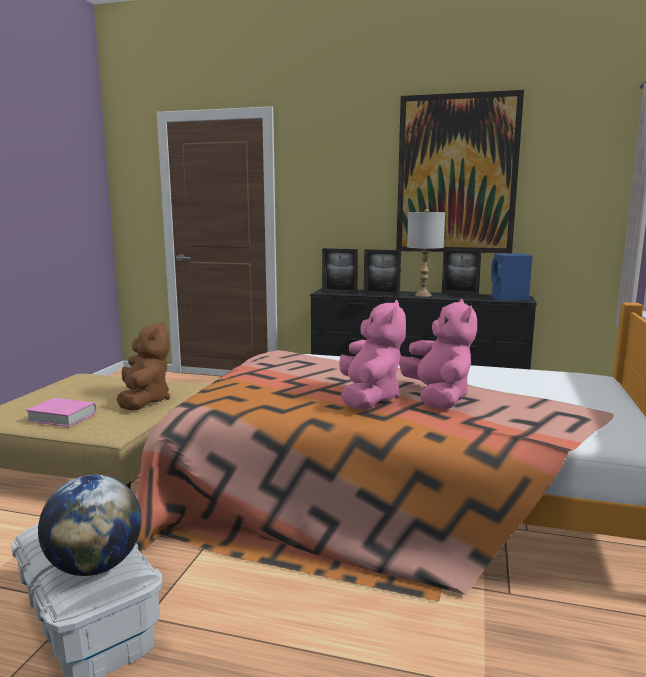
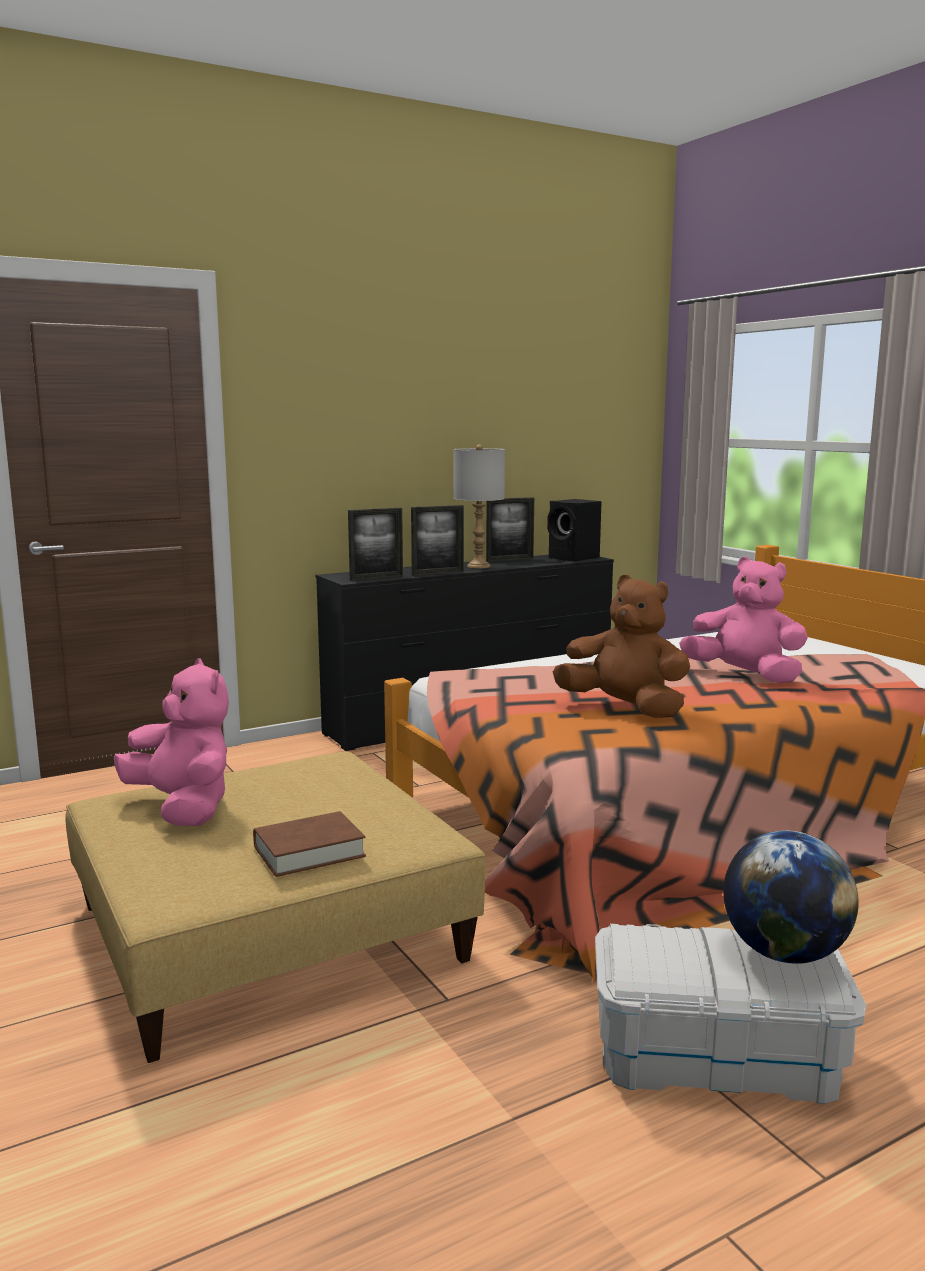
camera: 45 degrees left, 0 degrees up
(62, 417) = (309, 852): pink book -> brown book
(144, 401) = (340, 796): brown plush toy -> brown plush toy (624, 708)
(368, 398) = (704, 692): pink plush toy -> pink plush toy (183, 808)
(456, 175) = (487, 396): picture -> none
(509, 299) = (574, 558): blue speaker -> black speaker

